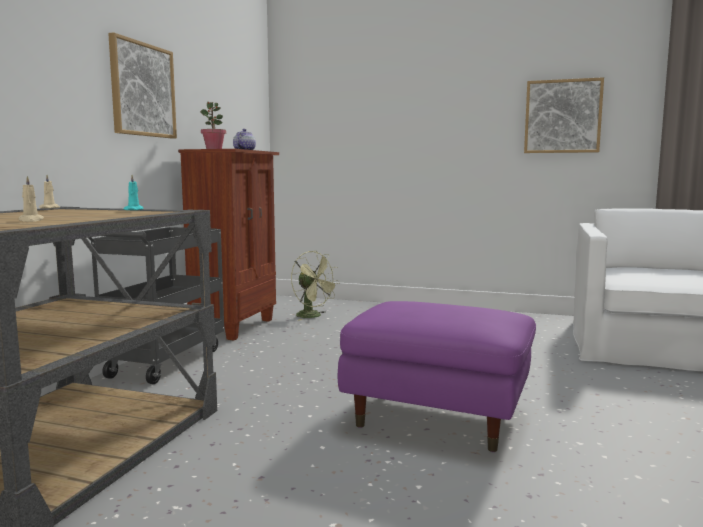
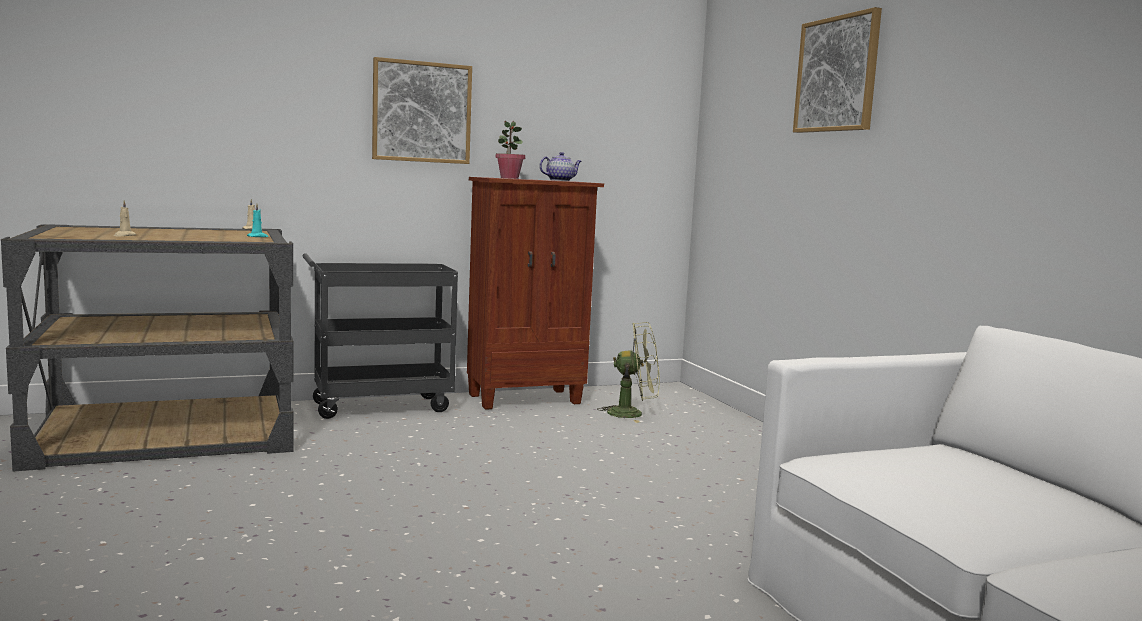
camera: 50 degrees right, 0 degrees up
(313, 316) = (633, 414): green fan -> green fan turned 90 degrees counterclockwise
(439, 418) = (382, 535): purple ottoman -> none
(562, 116) = (1026, 132): picture -> picture (837, 74)

